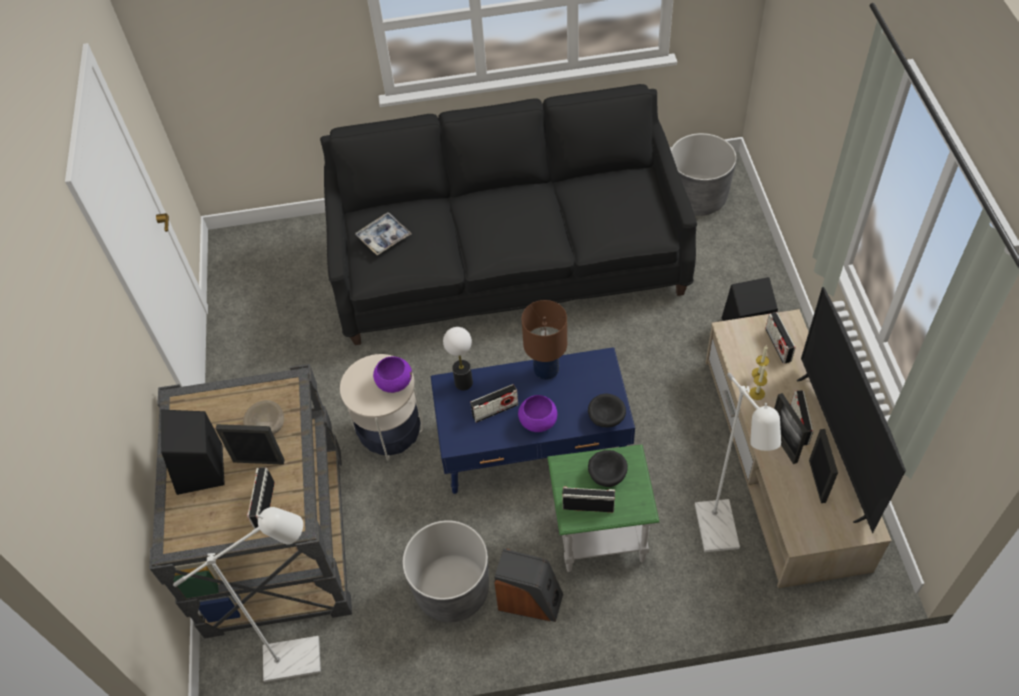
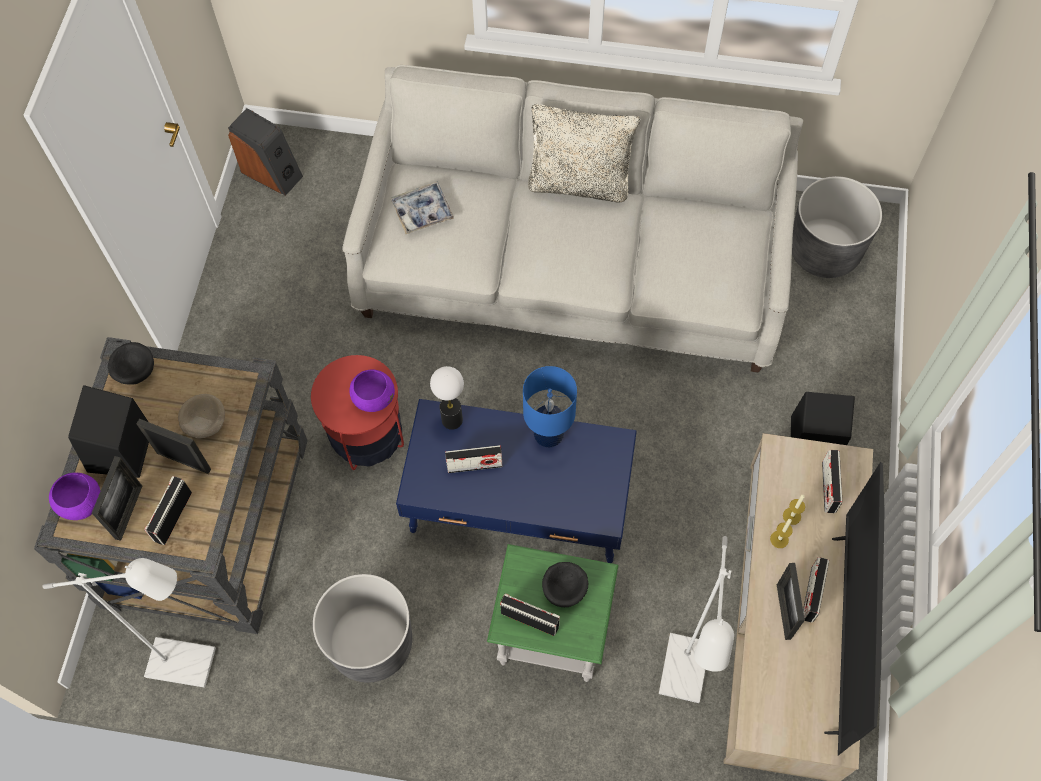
camera: 15 degrees right, 10 degrees up
(390, 433) = (367, 437): beige side table -> red side table
(501, 187) = (580, 185): none -> beige pillow
(509, 262) = (572, 267): black sofa -> white sofa
(530, 600) = (449, 683): speaker -> speaker (272, 173)
(538, 422) = (516, 495): purple bowl -> purple bowl (81, 504)
(546, 371) = (549, 436): brown table lamp -> blue table lamp
(605, 417) = (593, 514): black bowl -> black bowl (135, 370)
(817, 481) = (804, 669): picture frame -> picture frame (129, 512)

